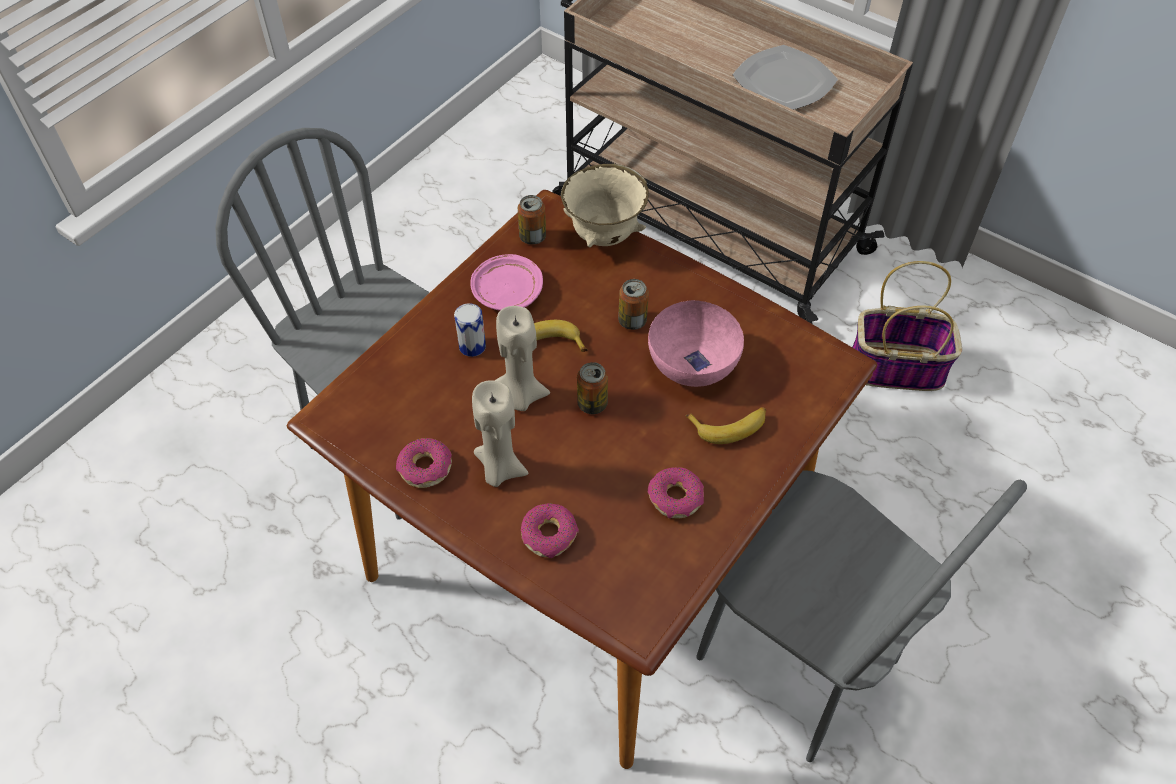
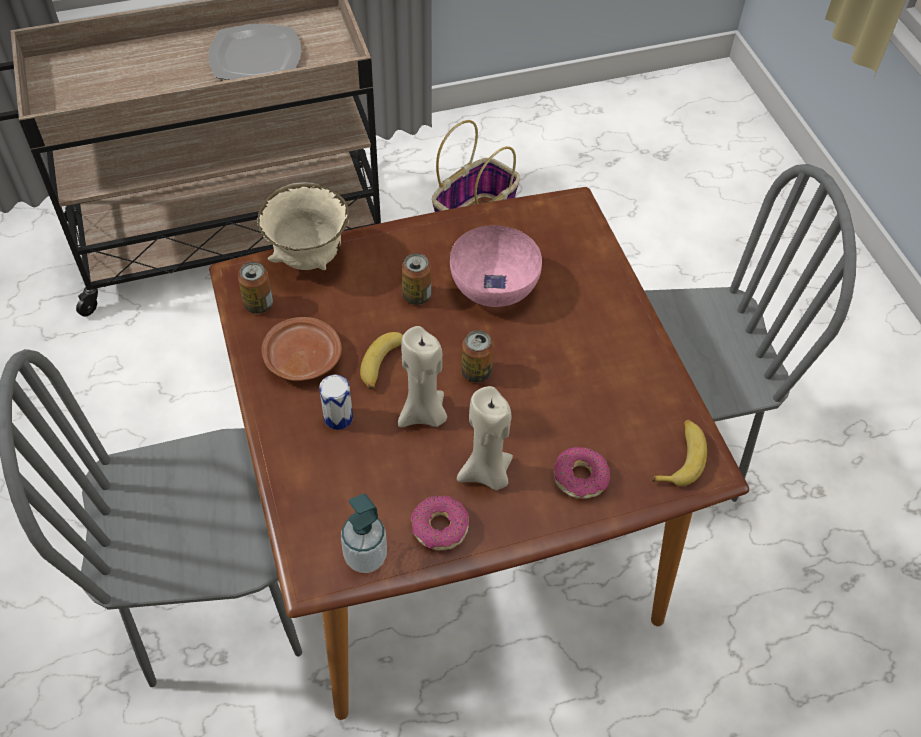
camera: 55 degrees left, 0 degrees up
(365, 438) = (365, 557): none -> soap dispenser
(507, 291) = (302, 358): pink plate -> brown plate
(675, 498) = (611, 376): donut -> none
(729, 426) = (572, 302): banana -> banana (680, 457)

